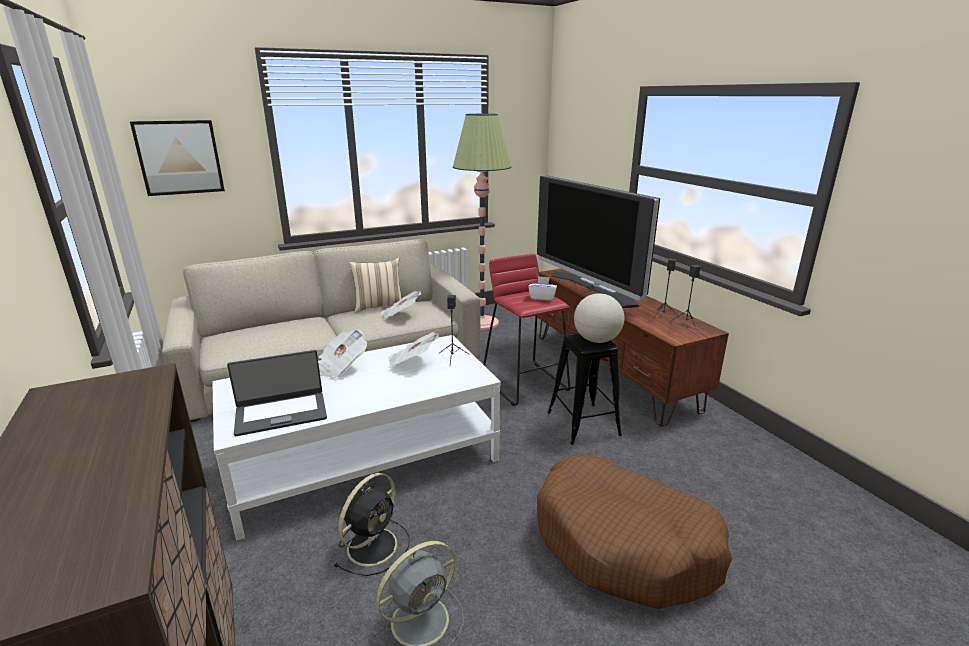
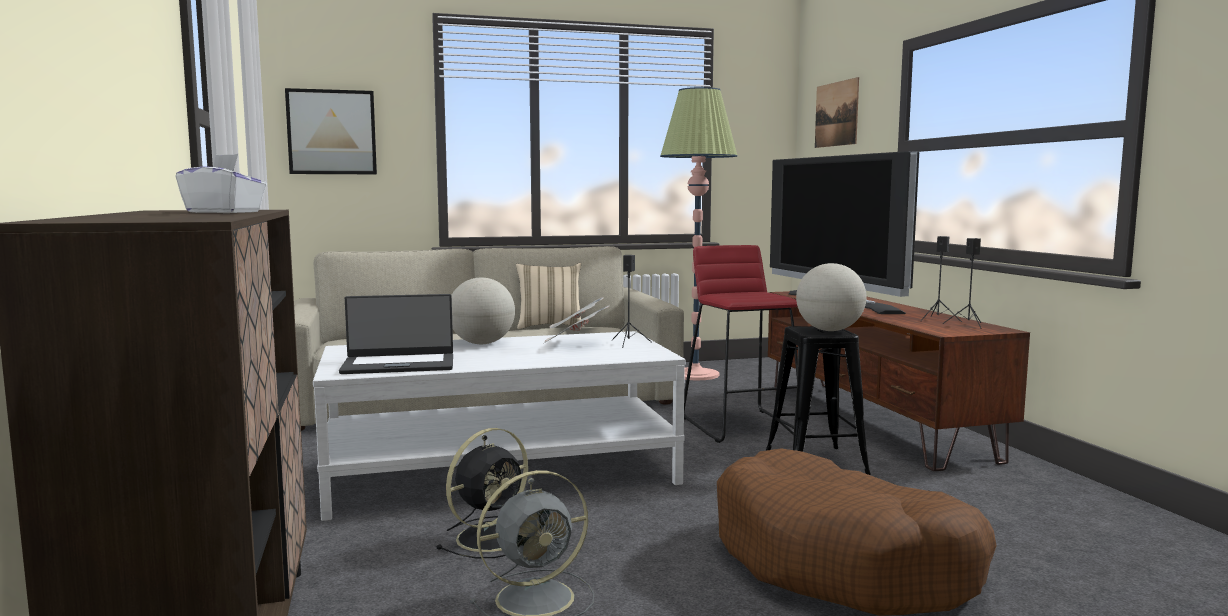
camera: 10 degrees right, 15 degrees down
(340, 367) = (482, 343): newspaper -> globe
(542, 297) = (763, 294): white tissue box -> white tissue box (224, 212)
(582, 130) = (836, 114): none -> picture

